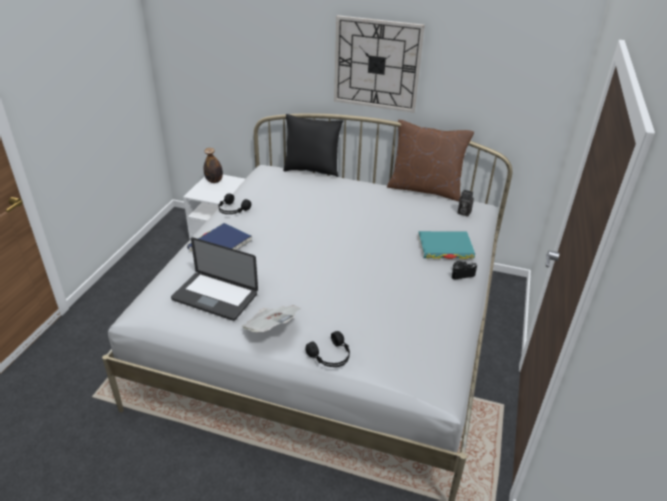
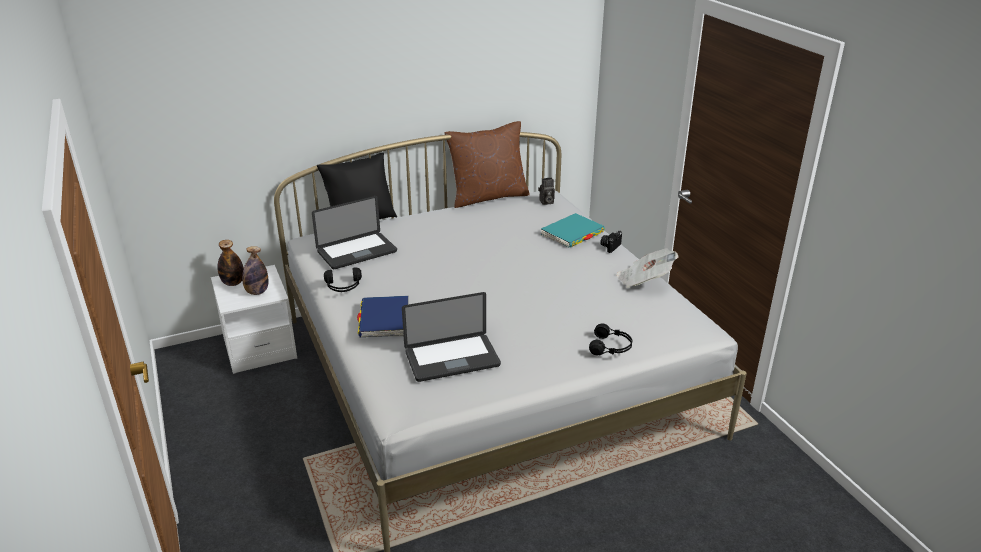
camera: 40 degrees left, 5 degrees down
(218, 193) = (257, 292): none -> bottle
(271, 329) = (538, 355): newspaper -> newspaper (644, 281)
(274, 190) = (357, 252): none -> laptop
(377, 64) = (412, 79): wall clock -> none

